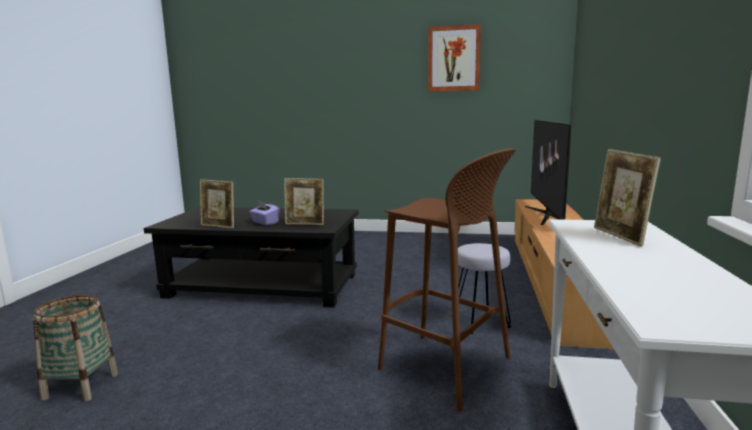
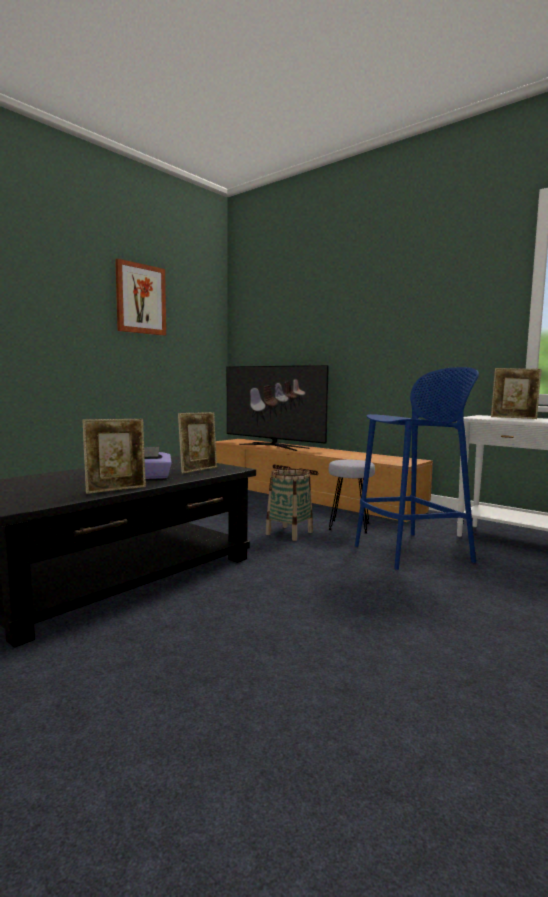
camera: 60 degrees left, 5 degrees down
(81, 386) = (283, 739): basket -> basket (289, 533)
(445, 367) = (412, 552): brown stool -> blue stool

